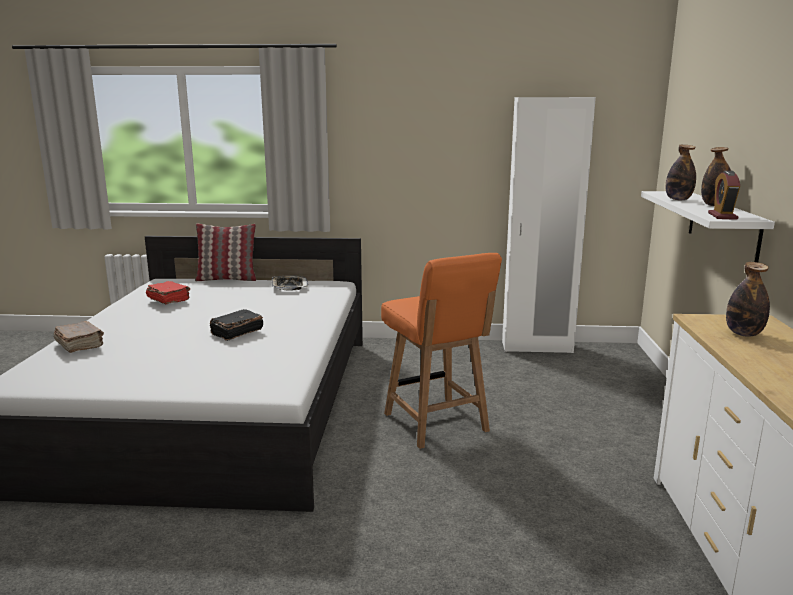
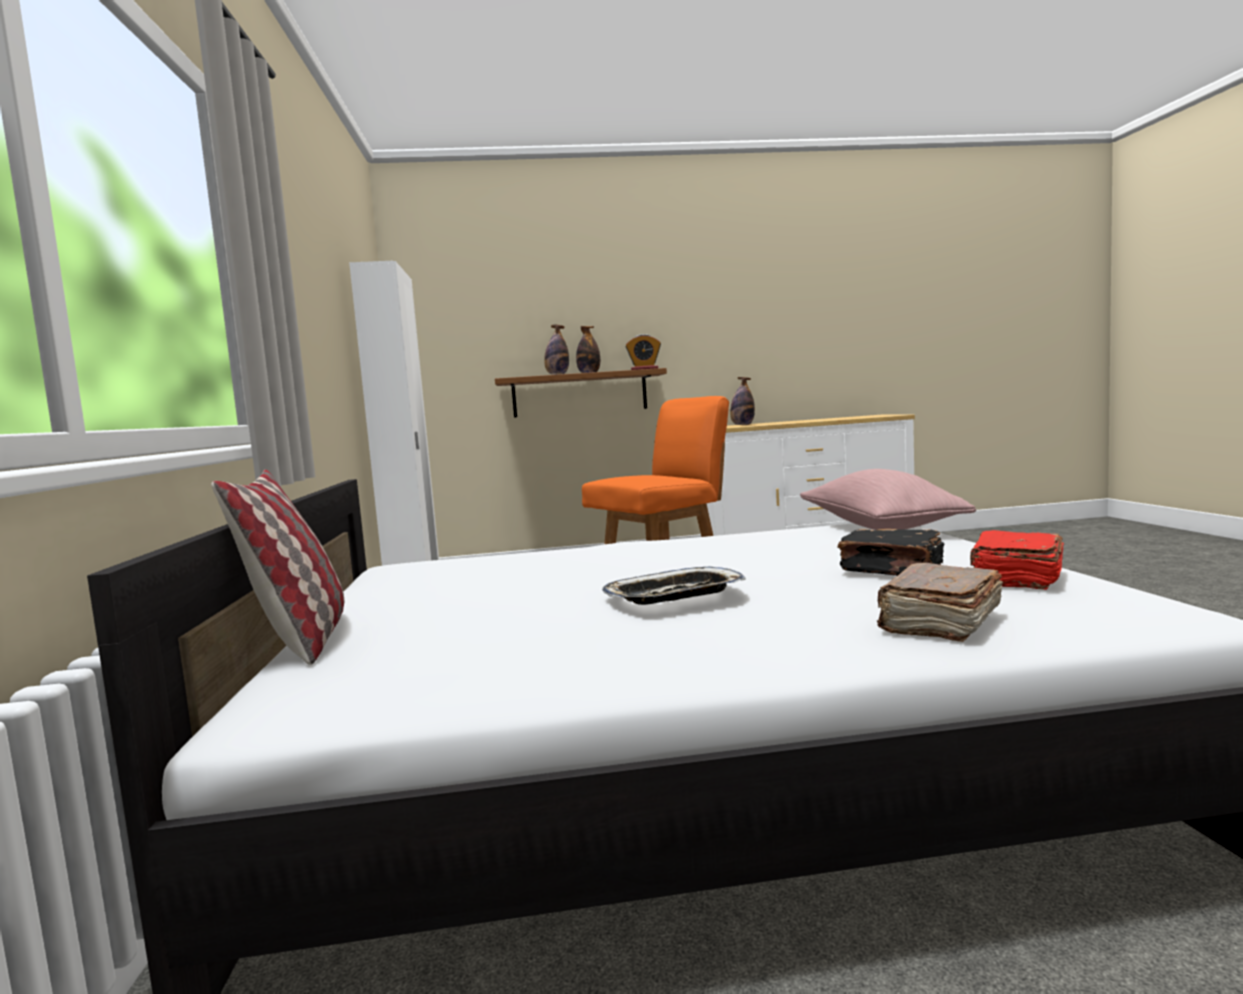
camera: 100 degrees left, 10 degrees down
(168, 300) = (554, 632): red book -> red book (1015, 578)
(236, 333) = (726, 561): black book -> black book (893, 570)
(263, 383) = (879, 528): none -> pink pillow
(289, 286) = (410, 584): tray -> tray (674, 596)
(723, 226) = (579, 394): white shelf -> brown shelf

